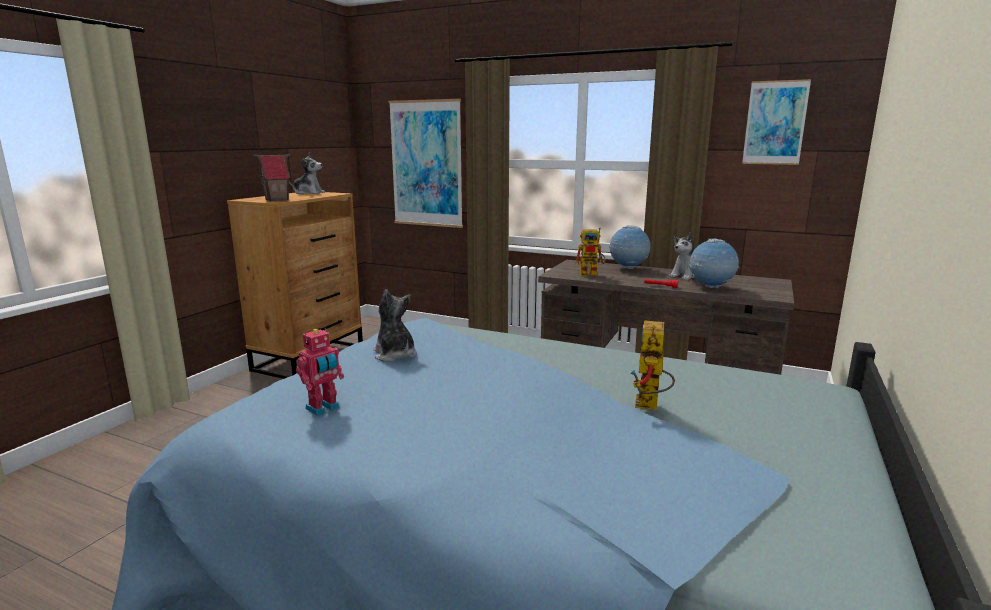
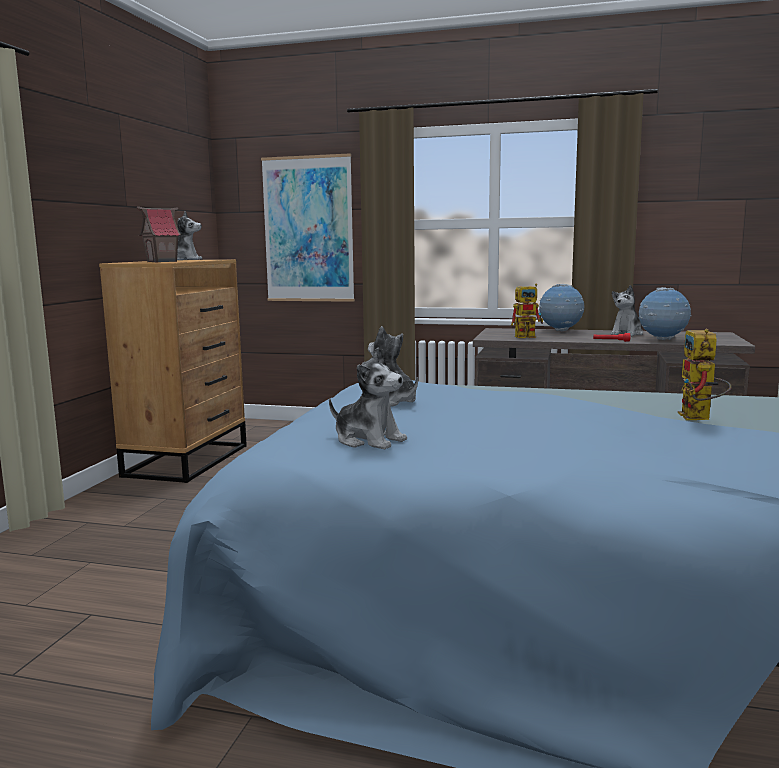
camera: 10 degrees left, 5 degrees down
(324, 408) = (369, 440): toy robot -> plush toy
(775, 123) = (702, 172): picture -> none

